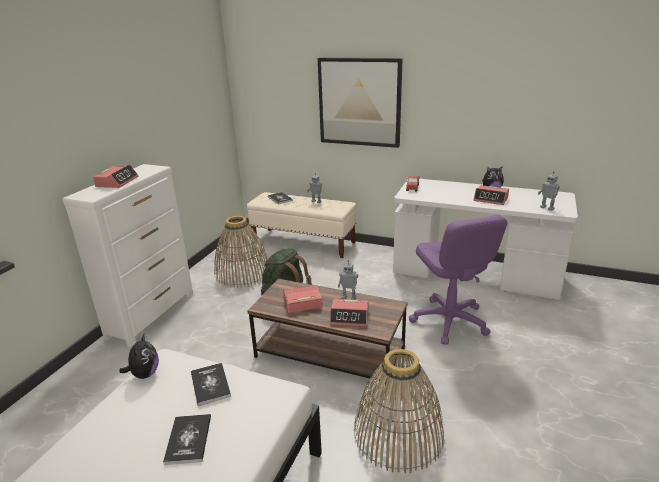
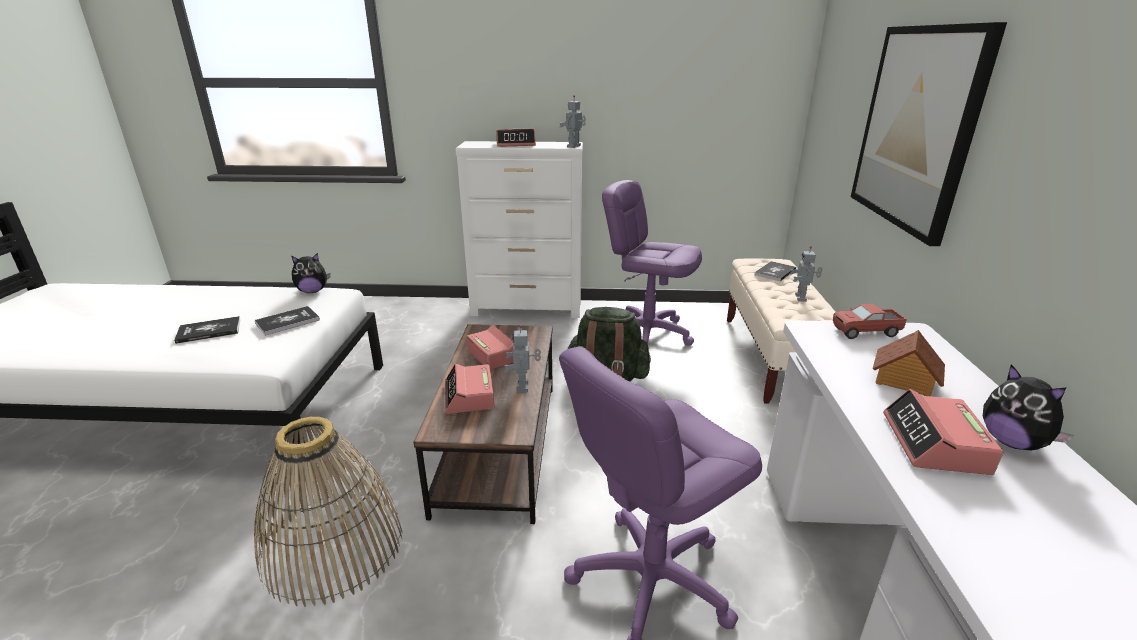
camera: 70 degrees right, 0 degrees up
(242, 273) = (647, 334): basket -> purple office chair
(451, 192) = (903, 380): none -> toy house
(547, 208) = (1012, 574): toy robot -> toy robot (574, 146)

